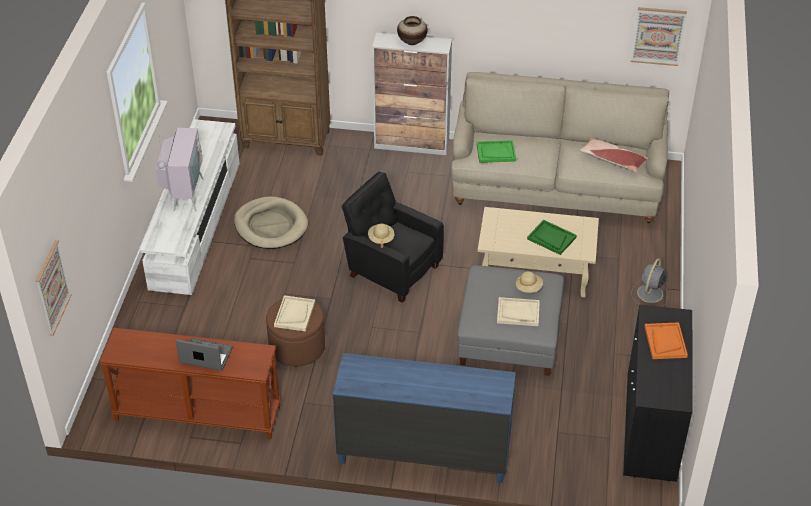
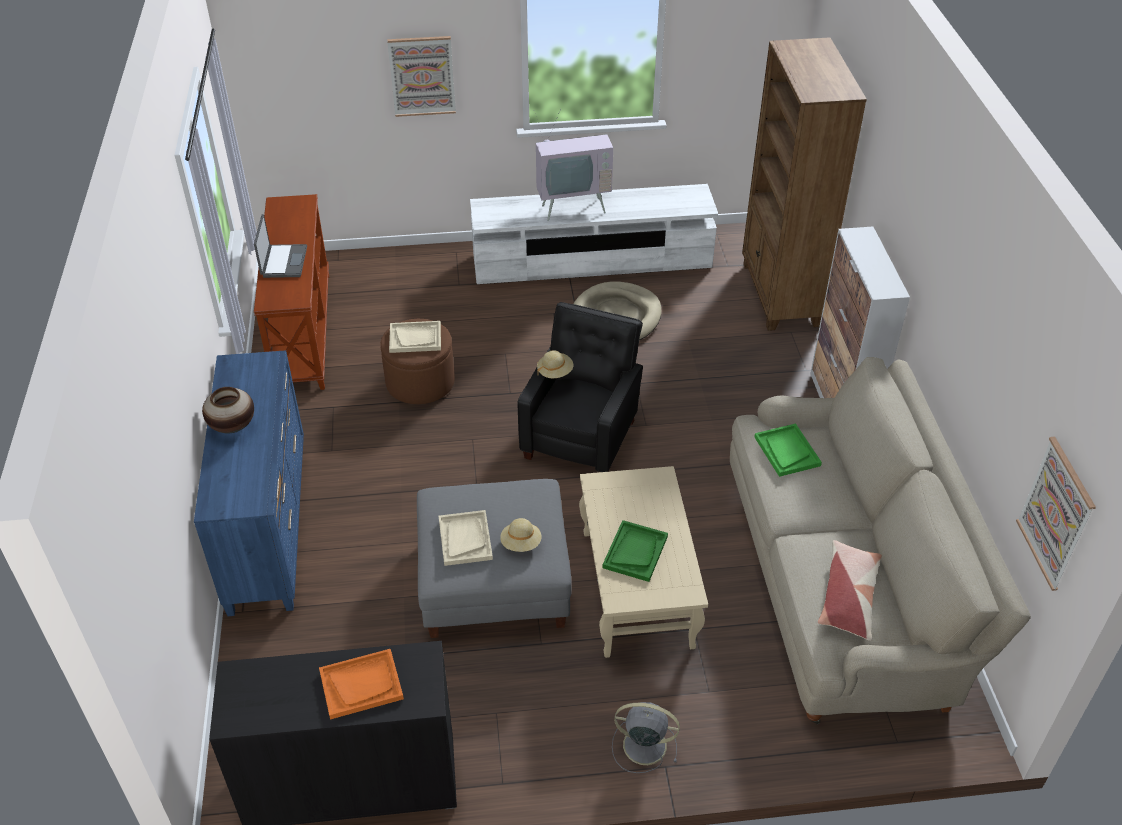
camera: 75 degrees right, 0 degrees up
(52, 287) = (274, 97): picture -> picture (422, 76)
(412, 42) = (874, 261): vase -> vase (232, 426)

